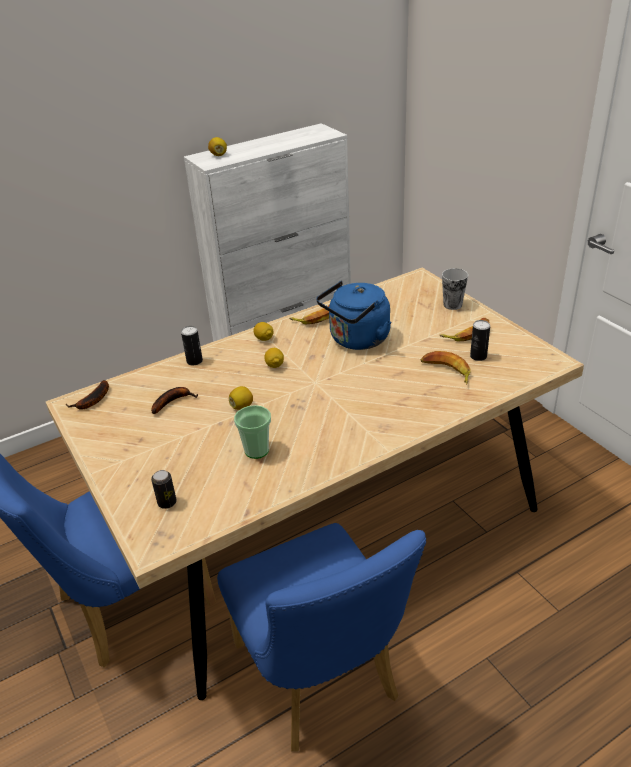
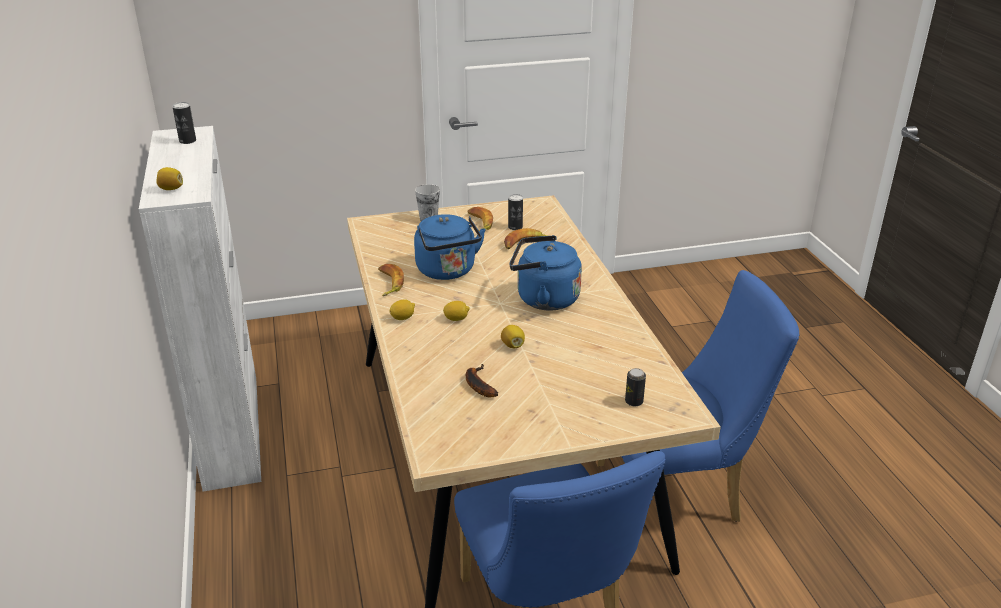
camera: 75 degrees left, 5 degrees down
(92, 401) = (440, 440): banana -> none
(194, 361) = (411, 364): can -> can (187, 141)
(256, 450) = (583, 346): cup -> none
(336, 406) = (543, 299): none -> blue kettle

